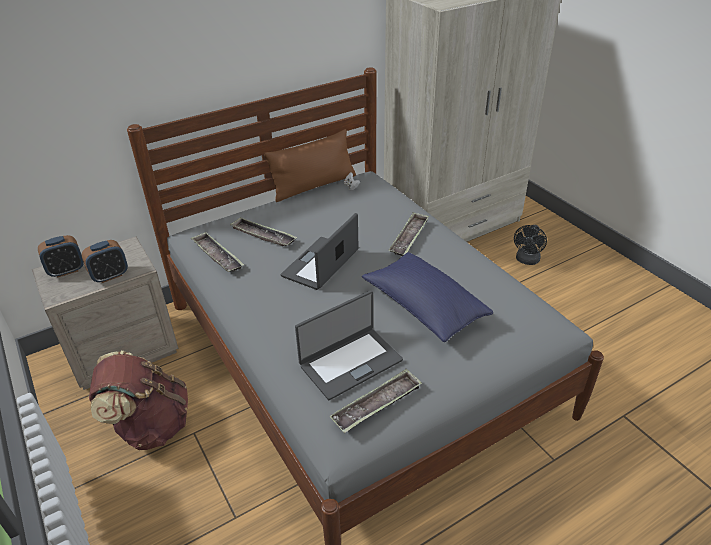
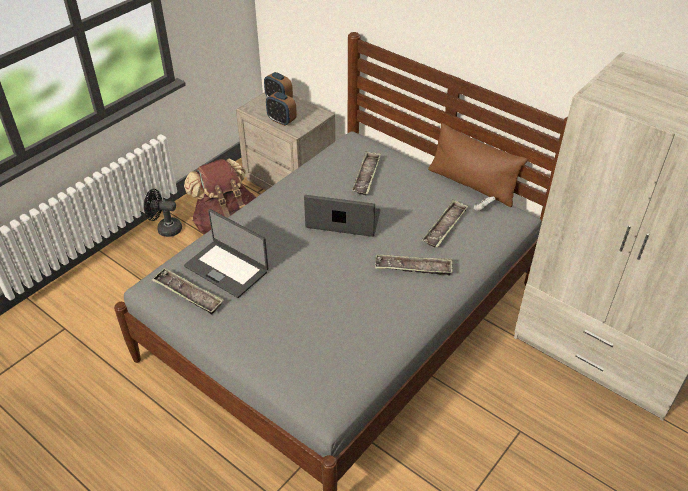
camera: 70 degrees right, 5 degrees up
(217, 256) = (327, 161): tray -> tray (445, 227)
(424, 307) = (310, 299): blue pillow -> none
(527, 260) = (577, 439): black fan -> black fan (165, 229)

